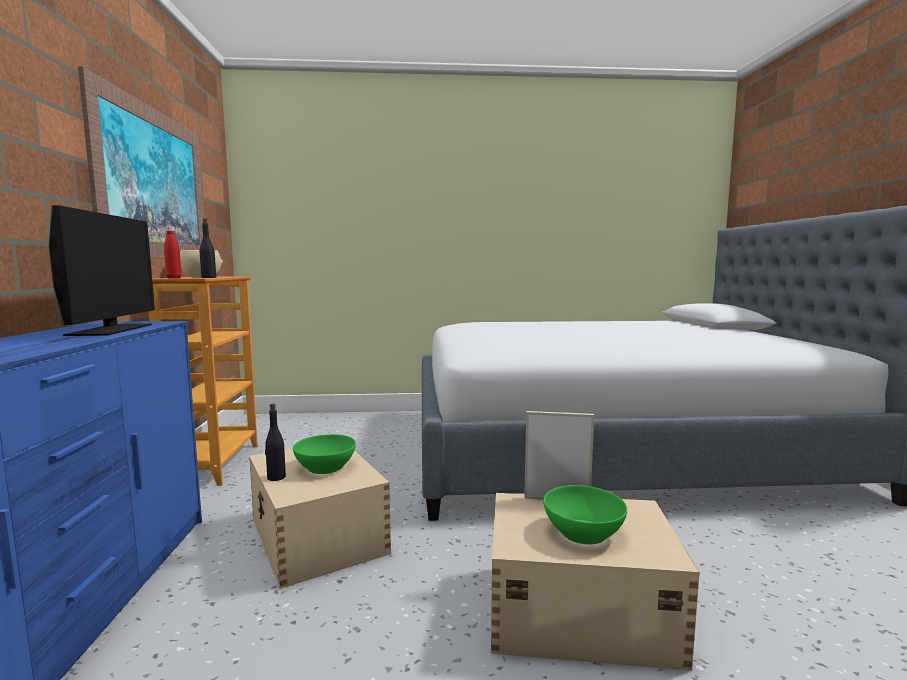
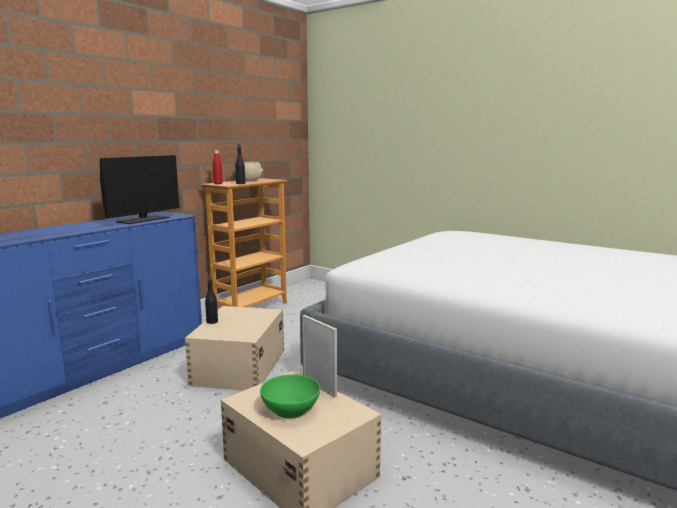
camera: 40 degrees right, 5 degrees up
(154, 184) = (222, 119): picture -> none
(325, 467) = (242, 323): green bowl -> none

